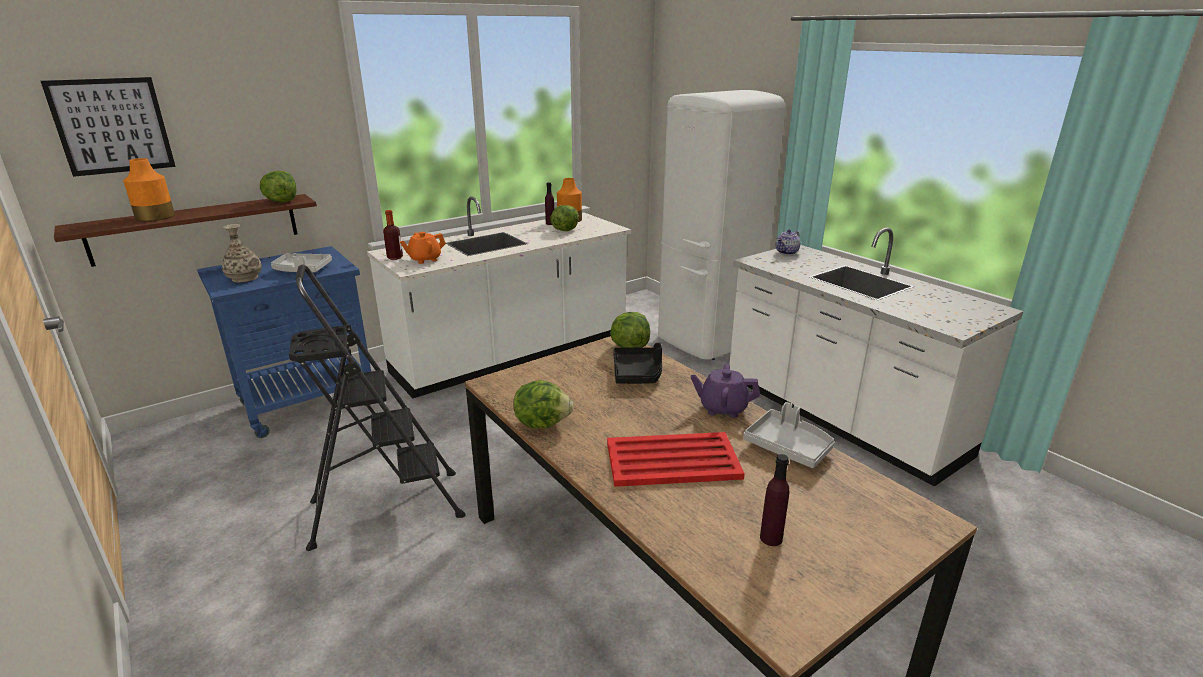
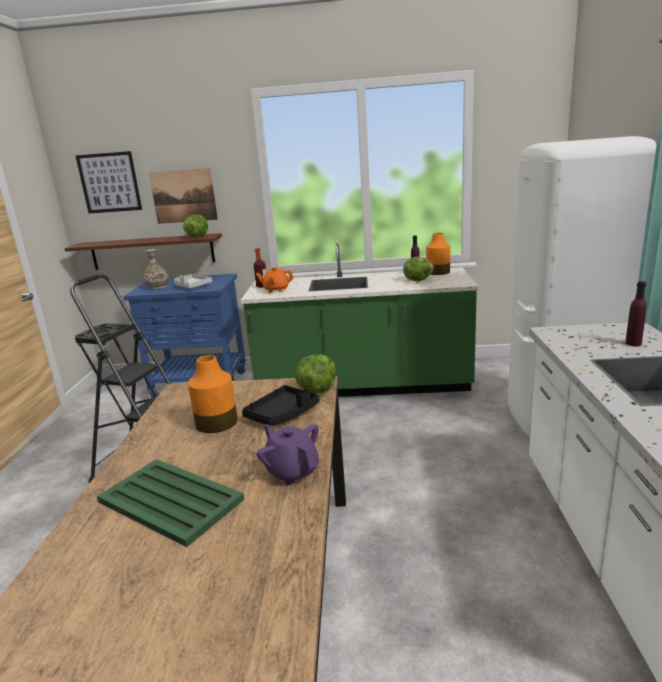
camera: 40 degrees right, 5 degrees down
(154, 217) = (123, 241): orange vase -> orange vase (216, 422)
(245, 145) = (184, 196): none -> picture
(513, 355) = (363, 386): white counter -> green counter
(542, 423) = (151, 431): lettuce -> none
(674, 460) = (171, 501): red tray -> green tray
(771, 538) = (101, 618): purple bottle -> purple bottle (633, 343)
(787, 252) = (610, 329): teapot -> none
(788, 447) = (280, 536): grey tray -> none

